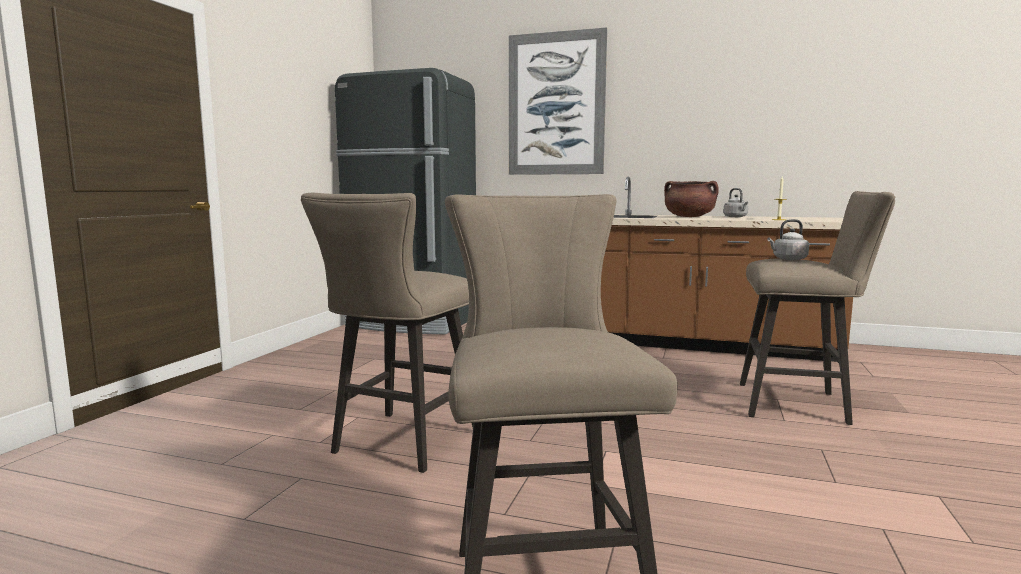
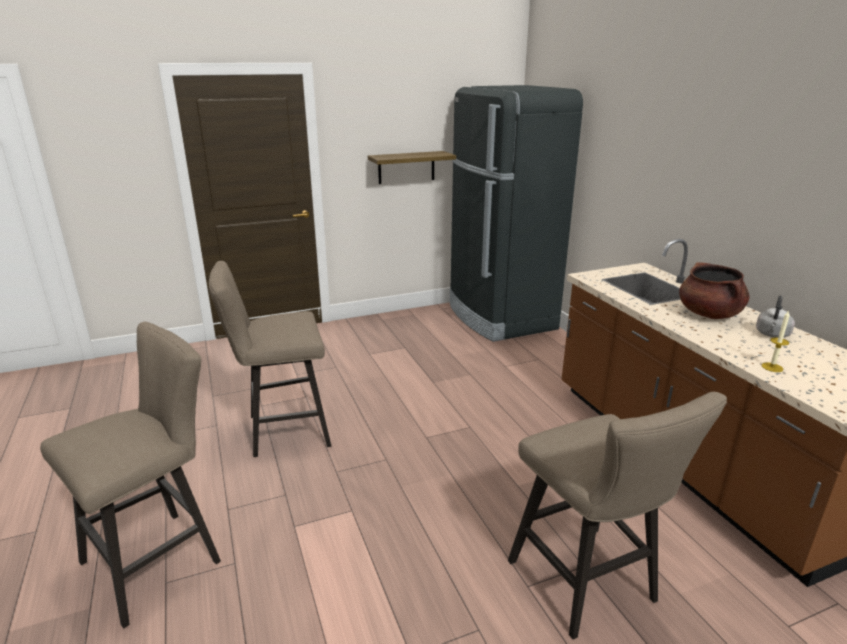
camera: 50 degrees right, 15 degrees up
(297, 157) = (406, 167): none -> shelf
(556, 104) = (648, 128): picture -> none
(788, 259) = (596, 435): grey kettle -> none

